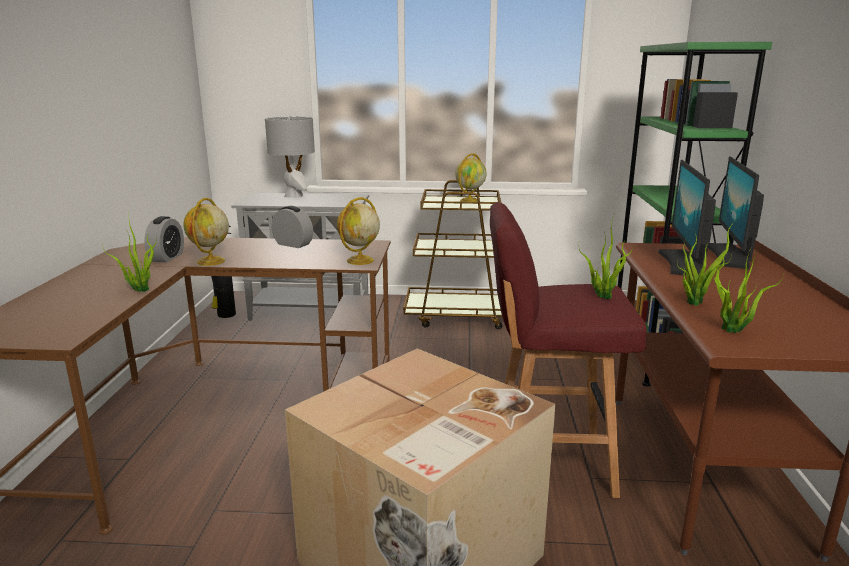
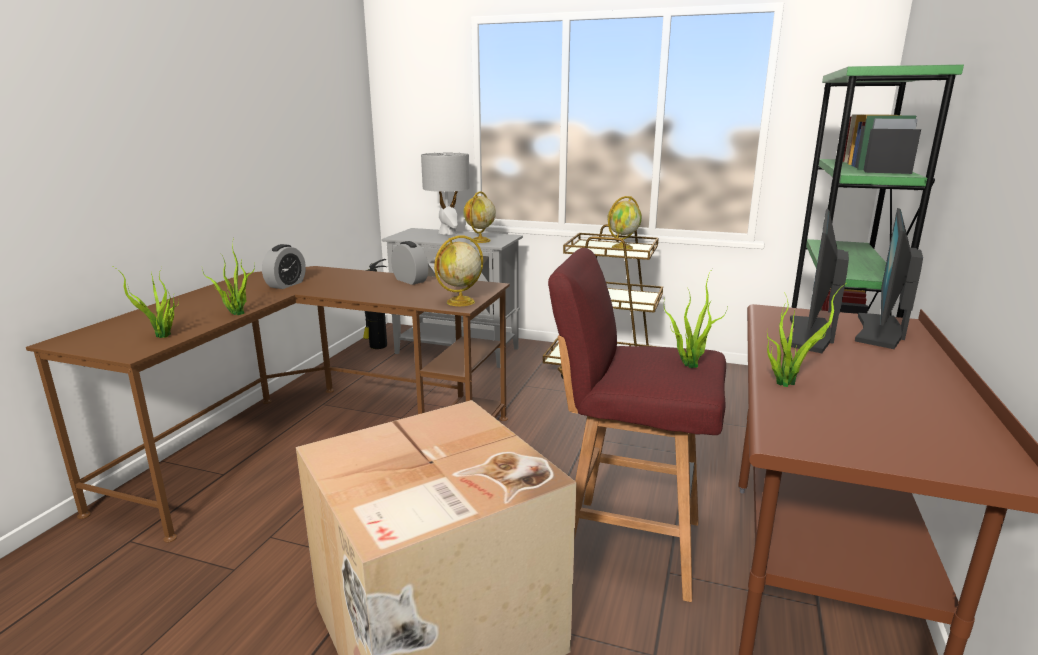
camera: 15 degrees right, 0 degrees up
(211, 262) = (320, 292): globe -> globe (480, 241)
(733, 331) = (807, 423): potted plant -> potted plant (163, 336)

